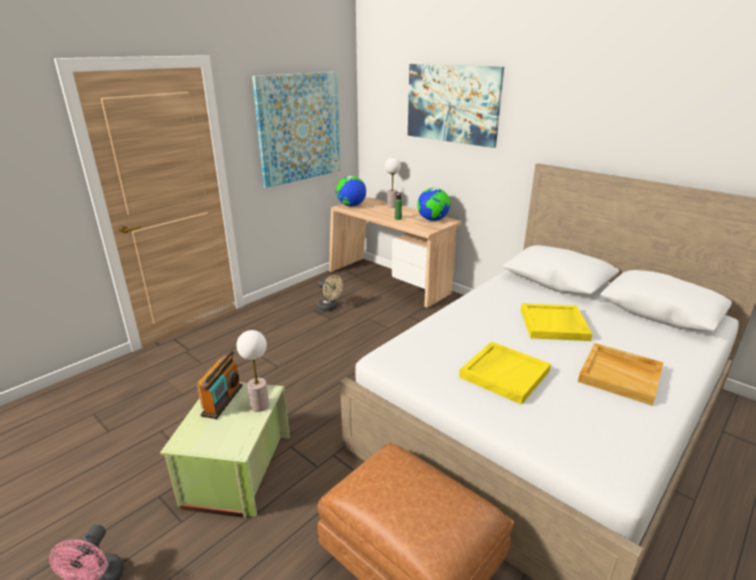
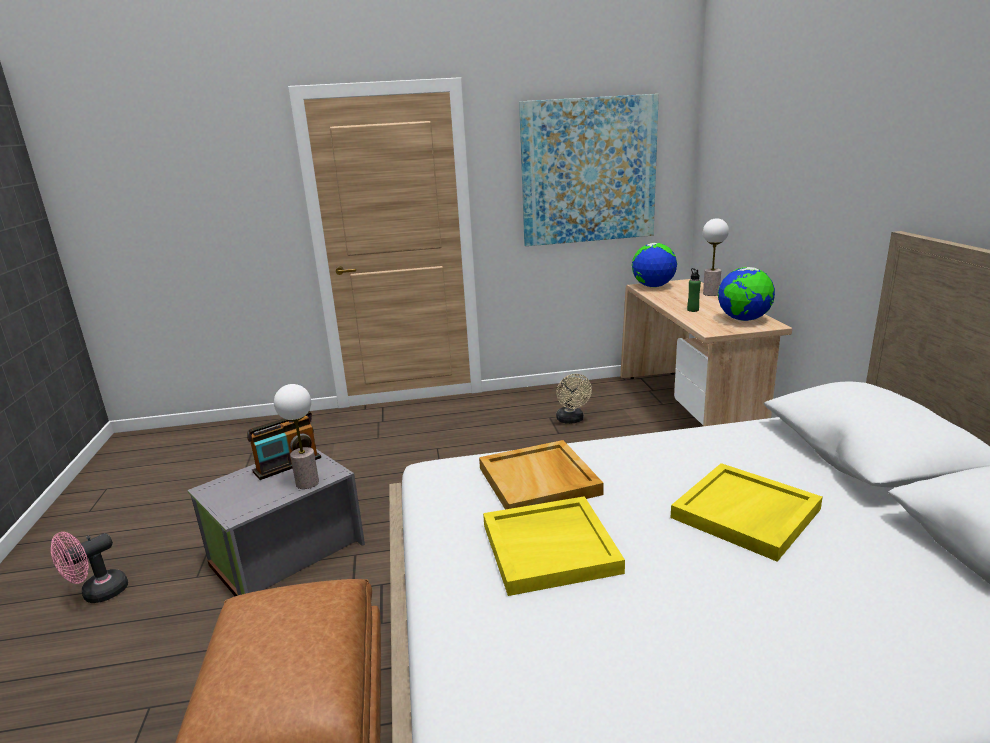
camera: 40 degrees right, 5 degrees down
(235, 470) = (285, 553): green storage box -> grey storage box
(452, 104) = (796, 130): picture -> none
(621, 375) = (746, 635): beige tray -> beige tray (540, 481)

